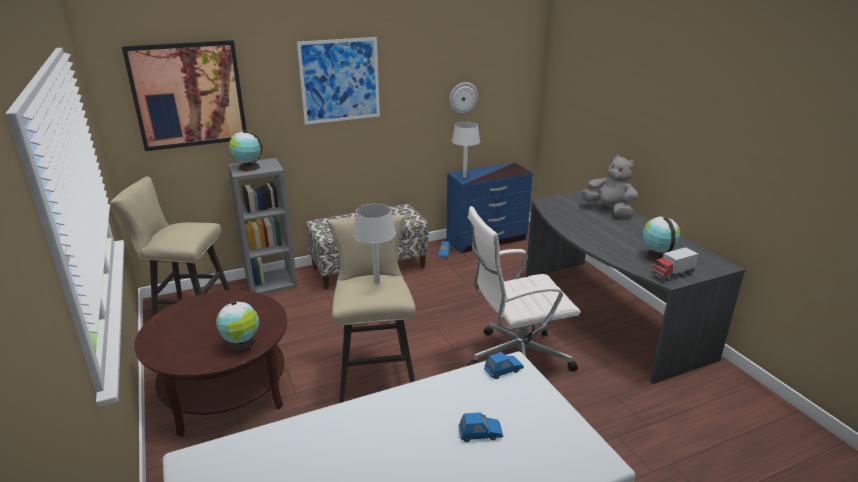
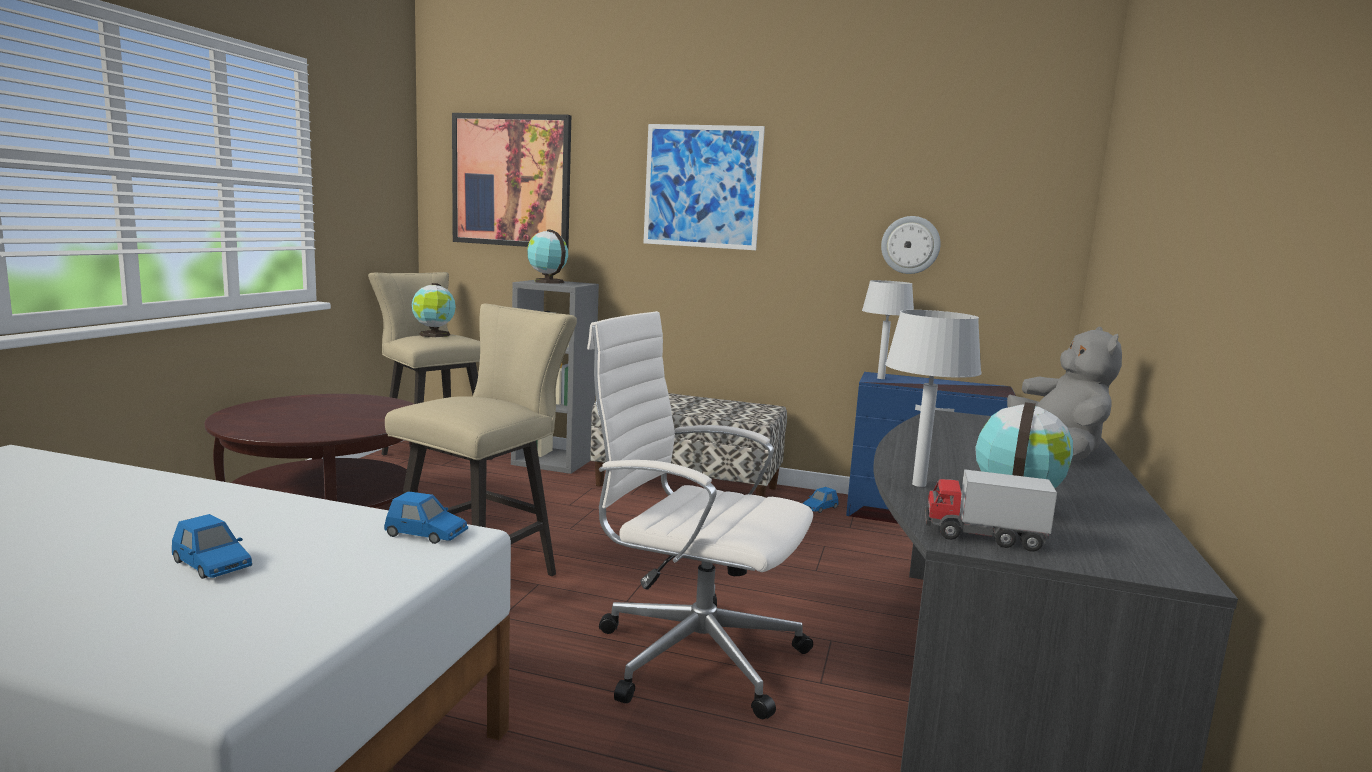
camera: 40 degrees right, 15 degrees down
(242, 345) = (302, 431): globe -> globe (434, 335)
(377, 282) = (483, 401): grey table lamp -> grey table lamp (919, 485)

